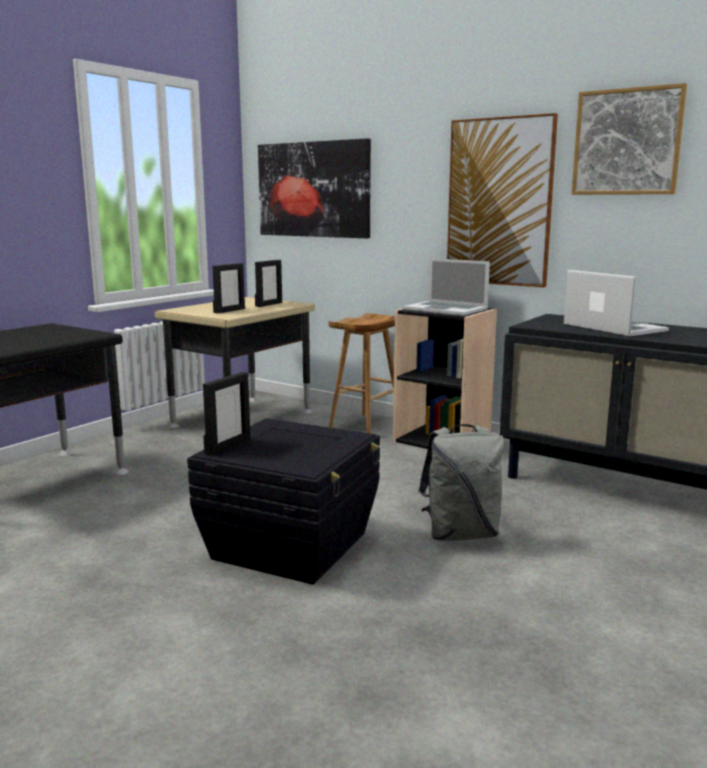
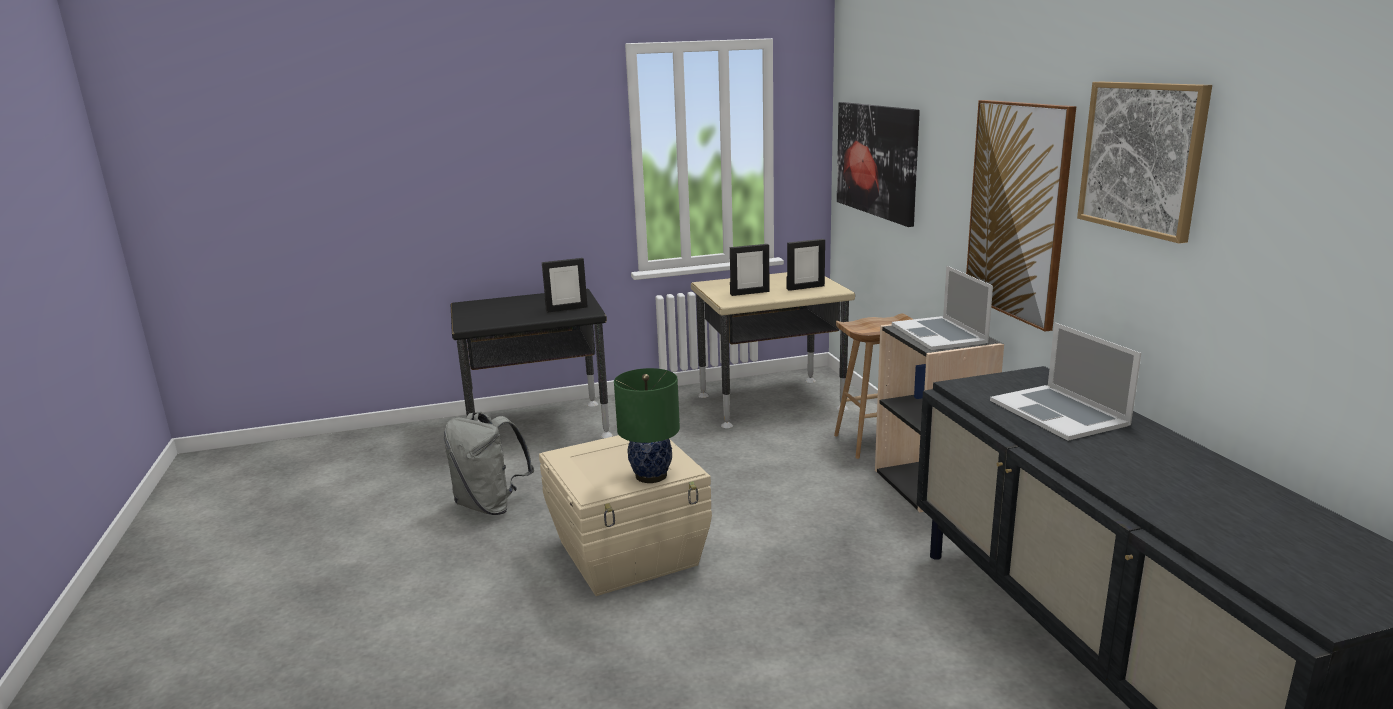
camera: 40 degrees right, 5 degrees up
(228, 446) = (577, 451): picture frame -> picture frame (566, 309)
(292, 545) = (629, 553): black storage box -> beige storage box
(335, 445) = (651, 476): none -> green table lamp
(461, 534) = (778, 600): grey backpack -> grey backpack (491, 505)
(613, 327) = (1059, 412): laptop -> laptop turned 150 degrees clockwise

